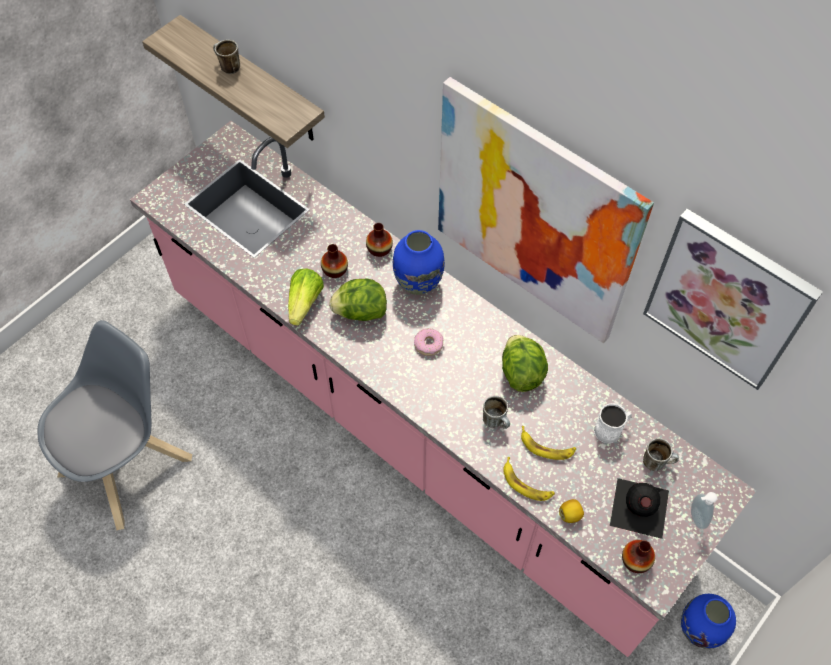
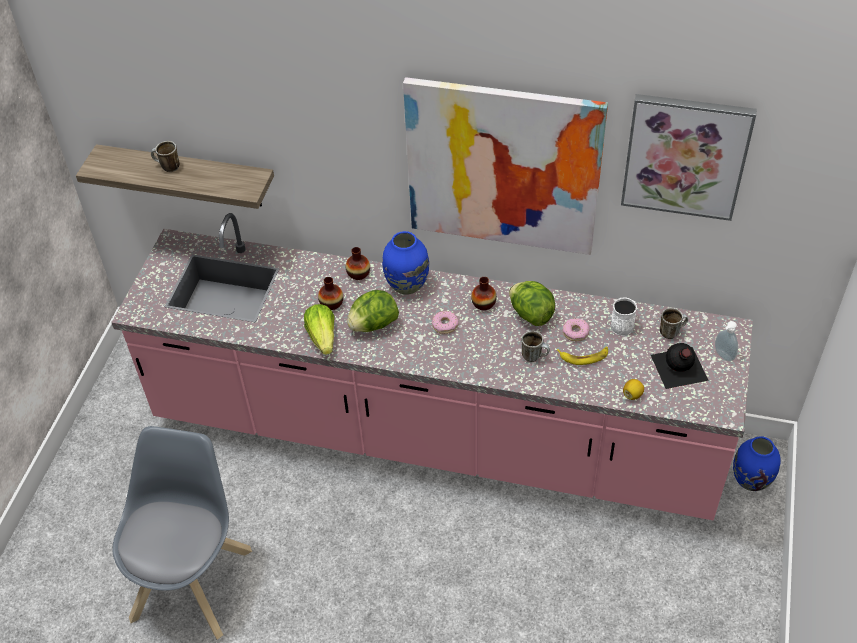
camera: 25 degrees left, 10 degrees down
(526, 483) = (586, 388): banana -> none
(554, 414) = (575, 332): none -> donut
(635, 560) = (699, 403): vase -> vase (483, 303)

